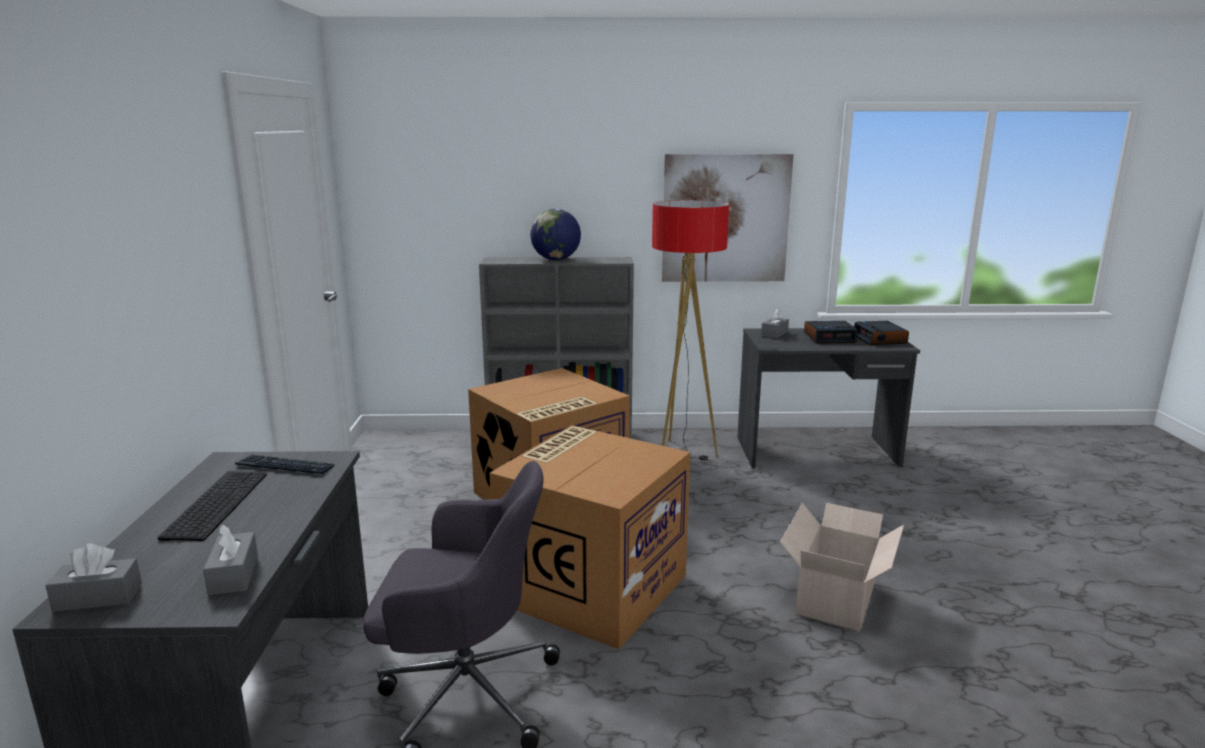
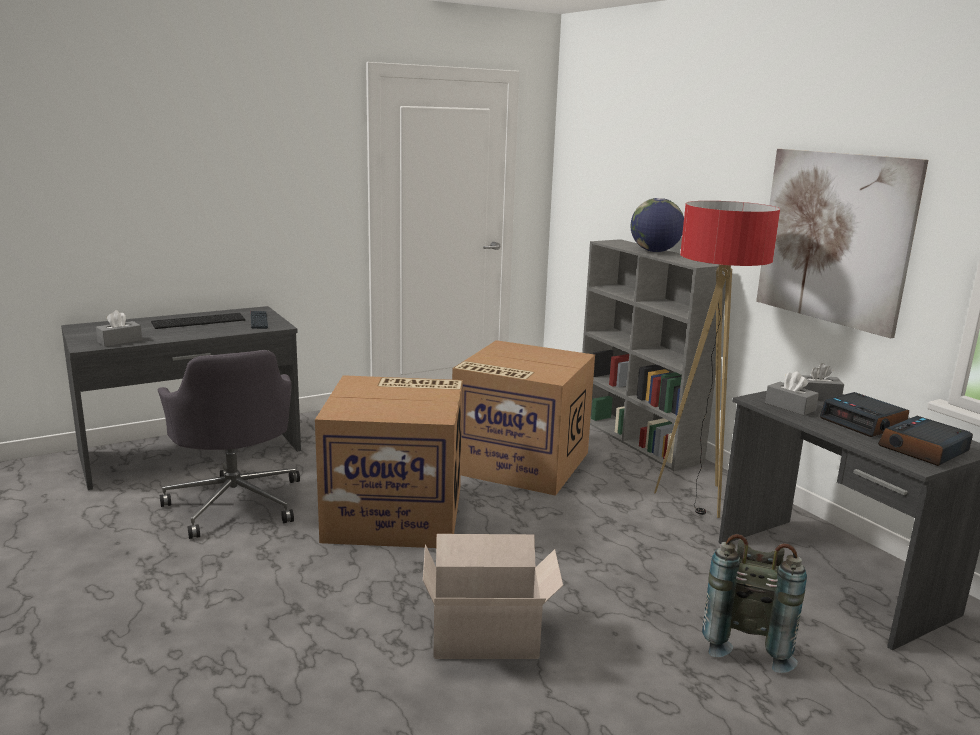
camera: 60 degrees right, 0 degrees up
(98, 597) = (90, 328): grey tissue box -> grey tissue box (790, 407)
(879, 503) = (746, 641): none -> grey backpack

